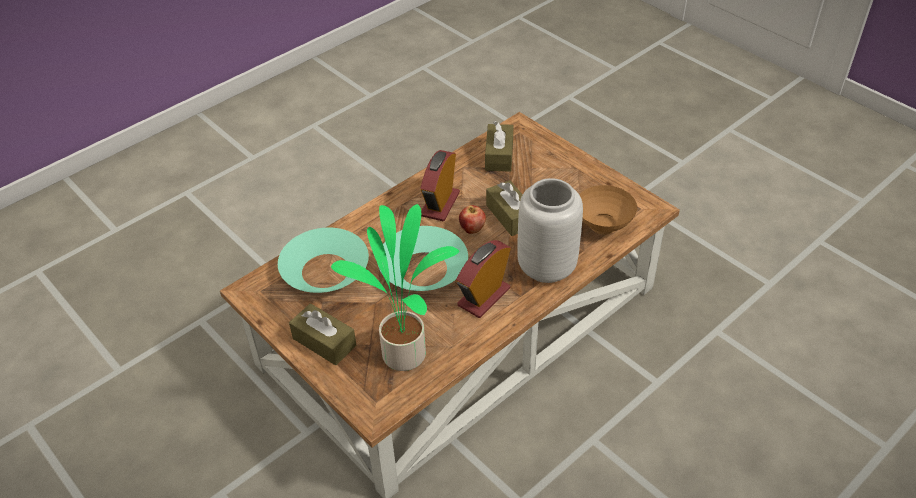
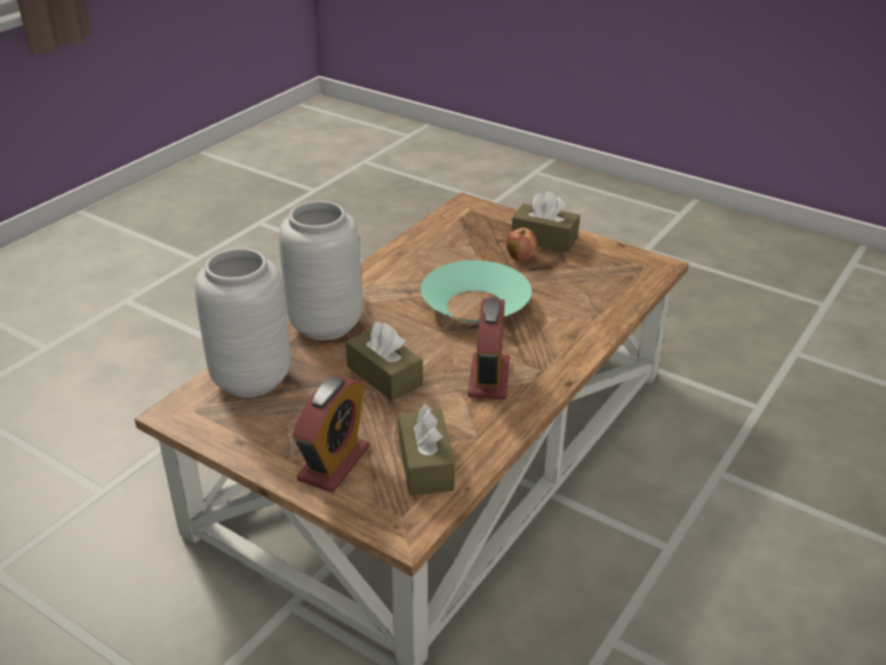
camera: 165 degrees right, 10 degrees down
(325, 271) = (588, 290): turquoise bowl -> none
(406, 353) = (458, 241): potted plant -> none
(472, 229) = (432, 353): apple -> apple (520, 258)
(484, 297) = (394, 290): alarm clock -> alarm clock (334, 463)
(603, 227) = (252, 378): brown bowl -> grey vase

